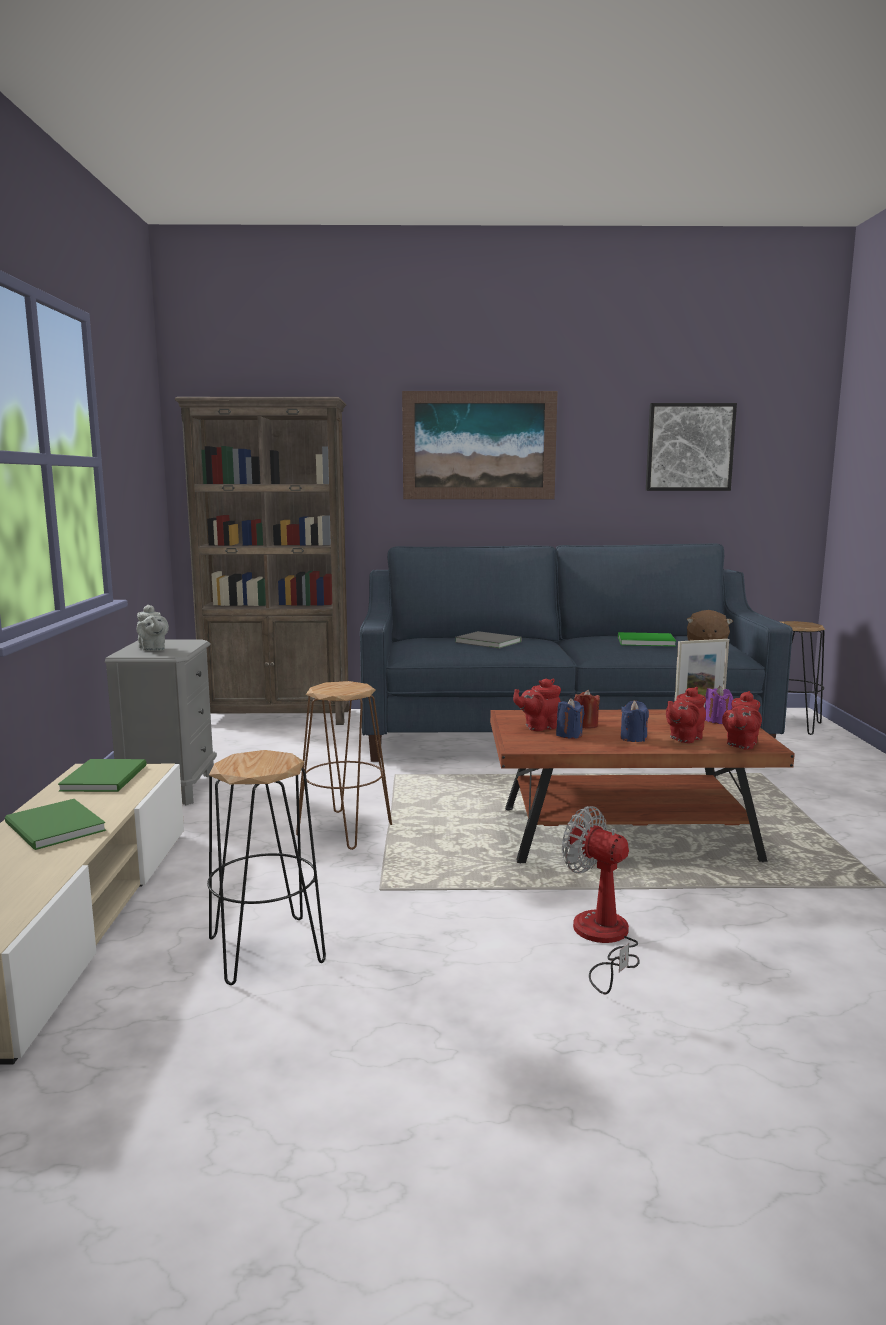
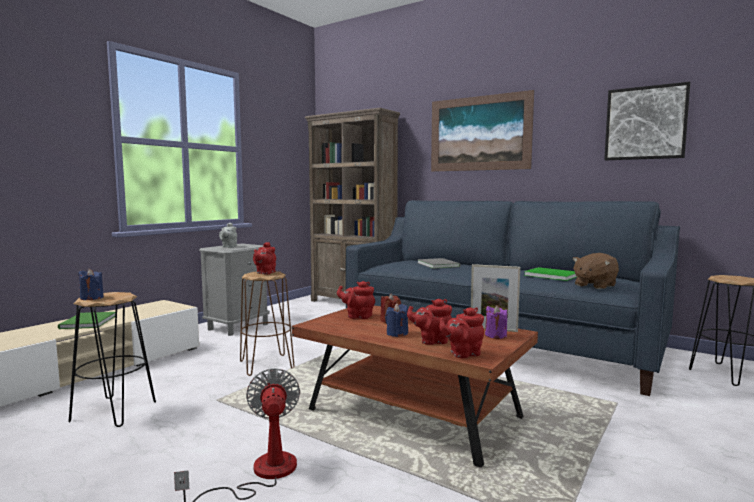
camera: 35 degrees right, 5 degrees down
(107, 777) = (157, 307): green book -> none
(339, 686) = (265, 273): none -> red teapot
(569, 735) = (362, 324): blue candle -> blue candle (92, 298)

